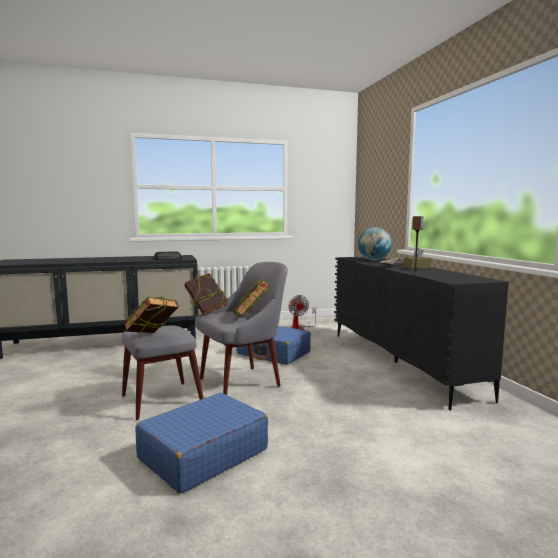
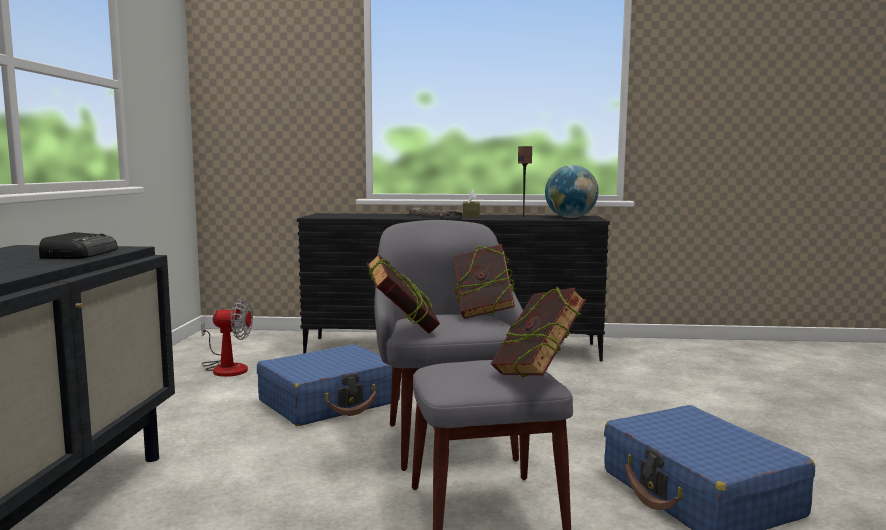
camera: 70 degrees left, 0 degrees up
(374, 260) = (373, 216): globe -> globe (570, 218)

